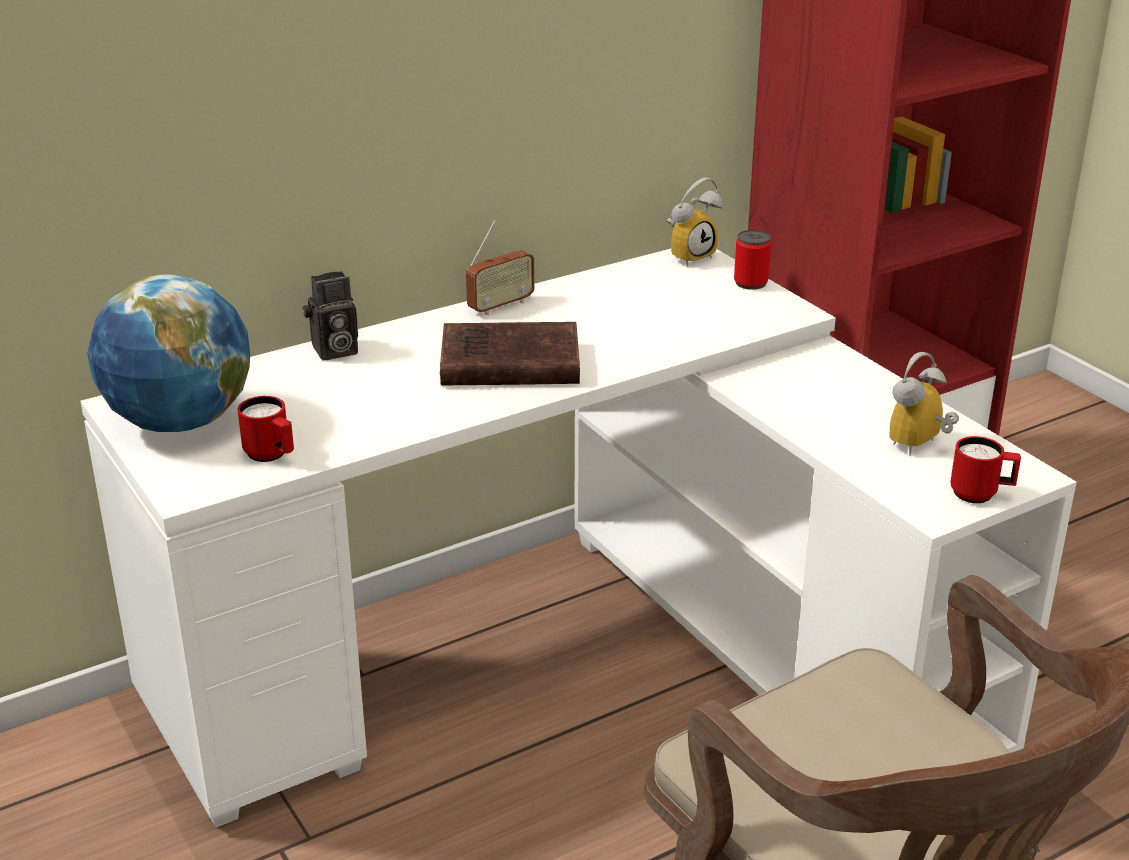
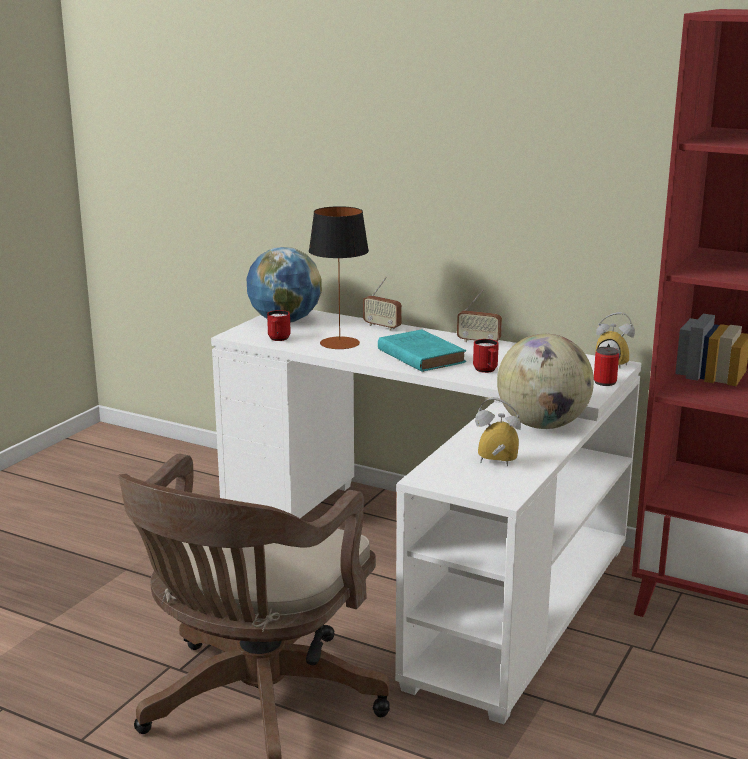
camera: 60 degrees right, 10 degrees down
(333, 351) = (382, 327): camera -> radio
(365, 408) = (339, 343): none -> table lamp
(506, 364) = (419, 355): brown book -> turquoise book
(814, 372) = (543, 425): none -> globe
(981, 495) = (461, 487): red mug -> red mug (486, 371)

